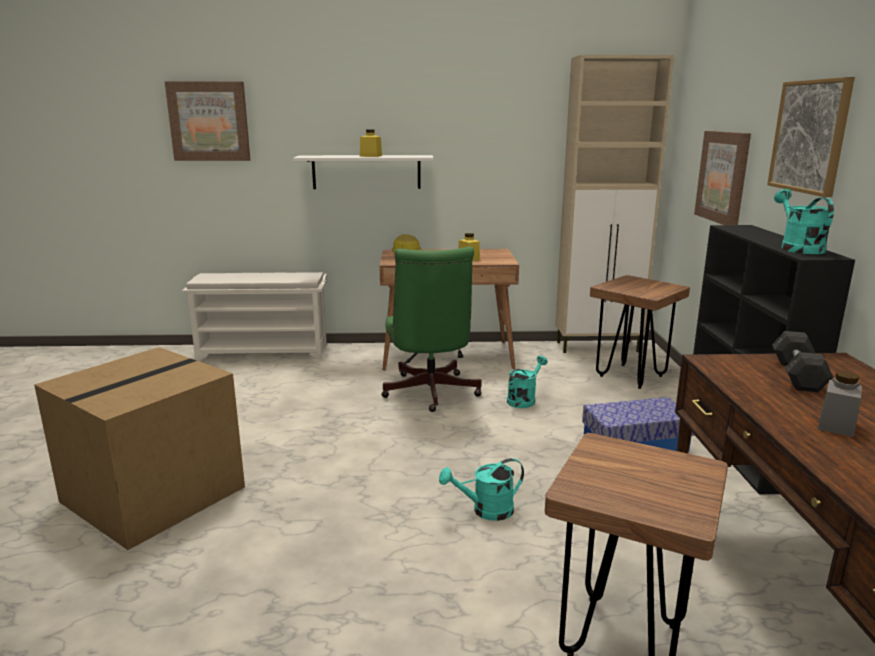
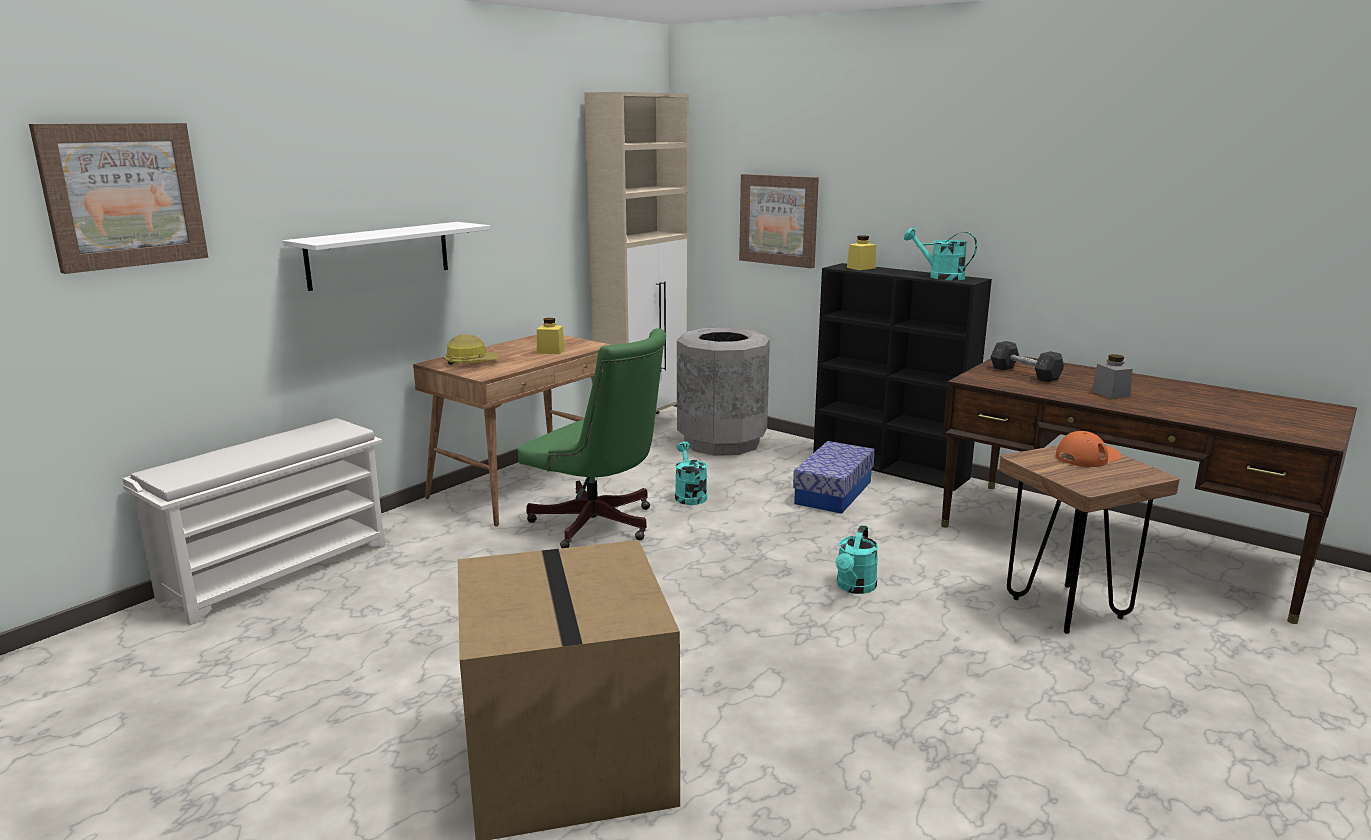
camera: 50 degrees left, 0 degrees up
(371, 156) = (403, 231): yellow jar -> yellow jar (861, 268)
(631, 376) = (722, 442): brown stool -> grey trash can
(669, 472) = (1087, 457): none -> orange cap
(810, 136) = (910, 181): picture -> none

